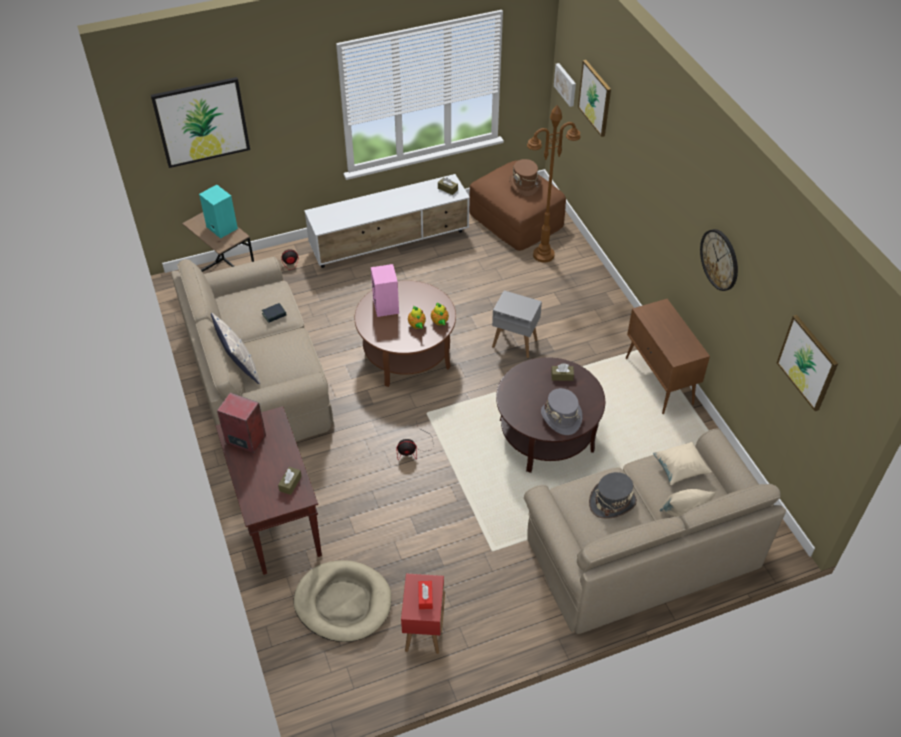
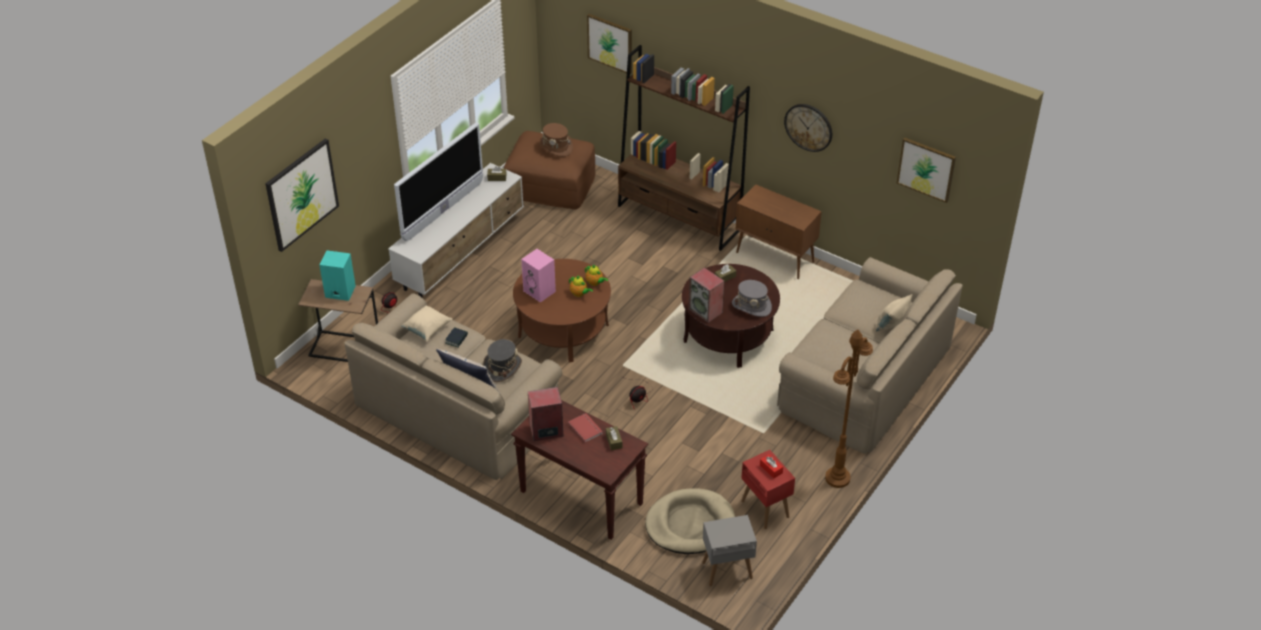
camera: 35 degrees left, 5 degrees down
(279, 456) = (586, 428): none -> red book
(377, 198) = (443, 211): none -> television
(513, 400) = (706, 311): none -> speaker
(514, 343) = (641, 282): grey side table -> grey side table (726, 570)
(543, 255) = (600, 203): brown floor lamp -> brown floor lamp (837, 478)
(566, 84) = (562, 43): picture -> none
(601, 300) = (679, 218): none -> brown bookcase
(612, 502) = (840, 341): grey hat -> grey hat (502, 367)
(679, 469) = (865, 298): beige pillow -> beige pillow (427, 330)

